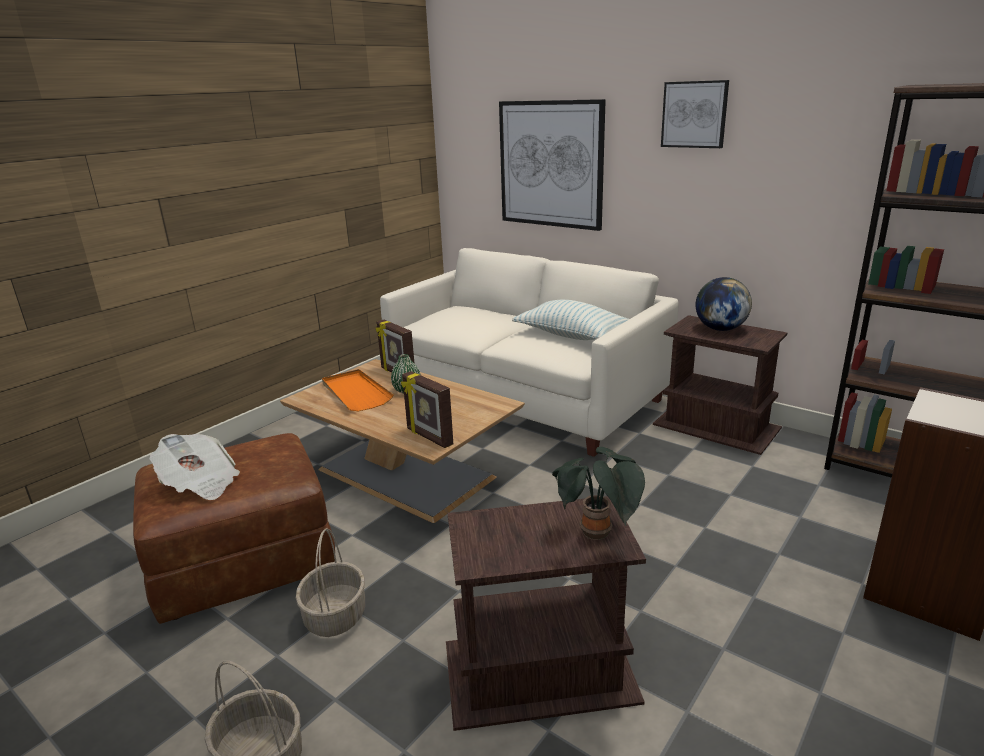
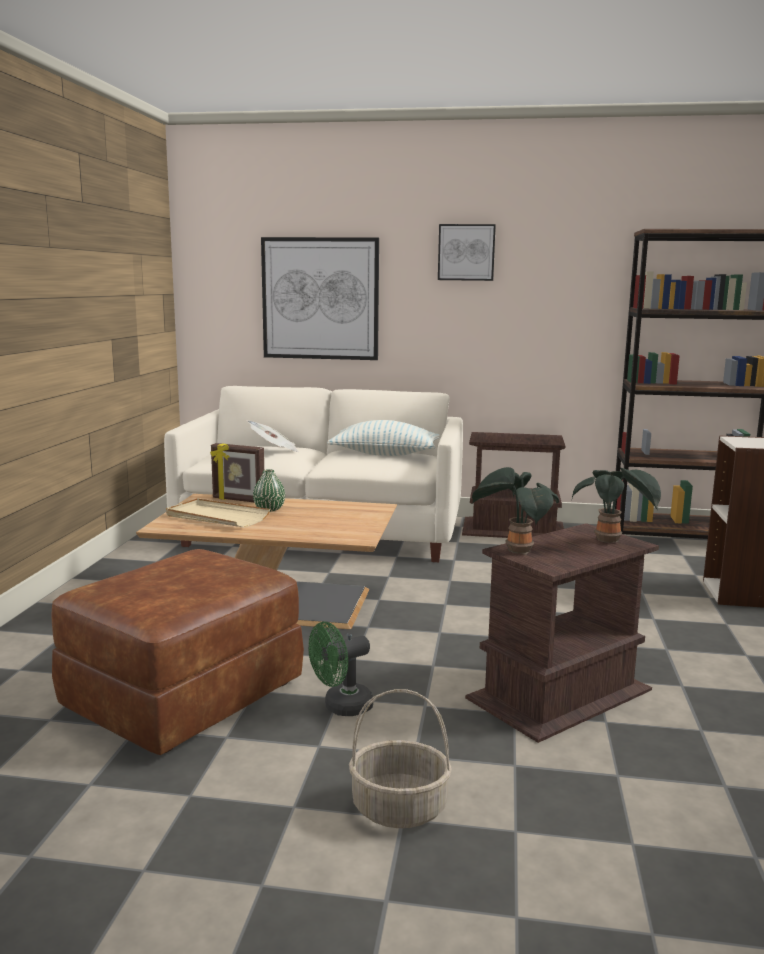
camera: 30 degrees left, 10 degrees down
(200, 483) = (169, 590): newspaper -> newspaper (274, 450)
(335, 616) = (341, 707): basket -> green fan
(355, 393) = (216, 517): orange tray -> beige tray
(429, 437) = (346, 534): picture frame -> none
(474, 525) = (515, 550): none -> potted plant
(720, 329) = (510, 437): globe -> none

